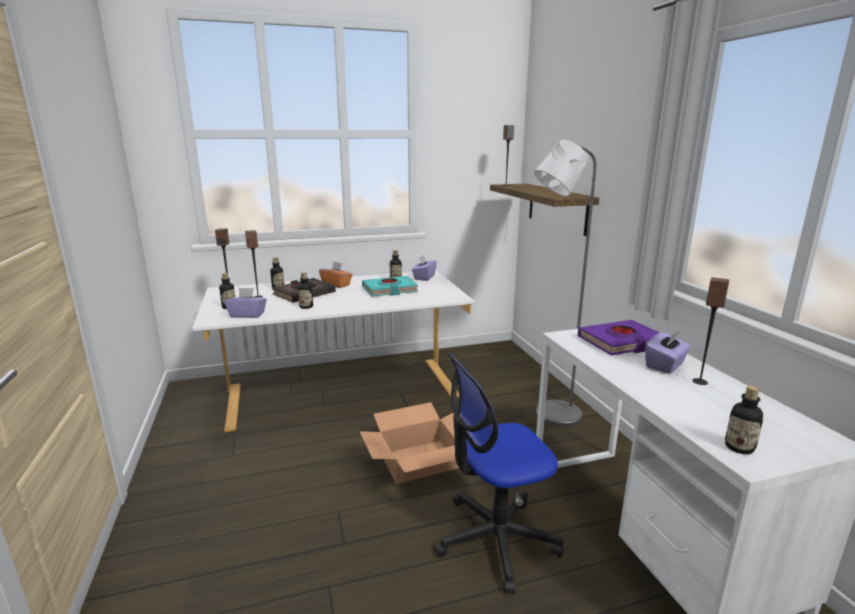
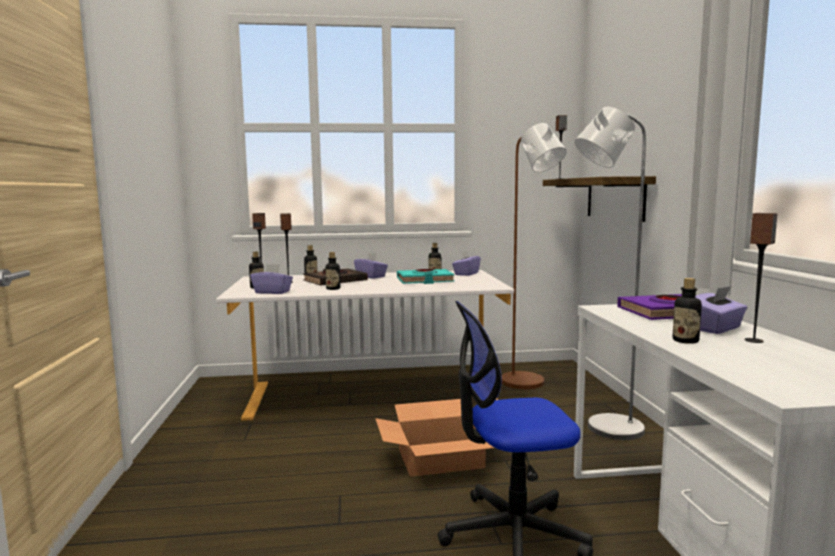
camera: 10 degrees right, 10 degrees down
(336, 284) = (371, 276): orange tissue box -> purple tissue box
(479, 370) = (528, 384): none -> brown floor lamp
(739, 447) = (780, 384): bottle -> bottle (685, 341)

